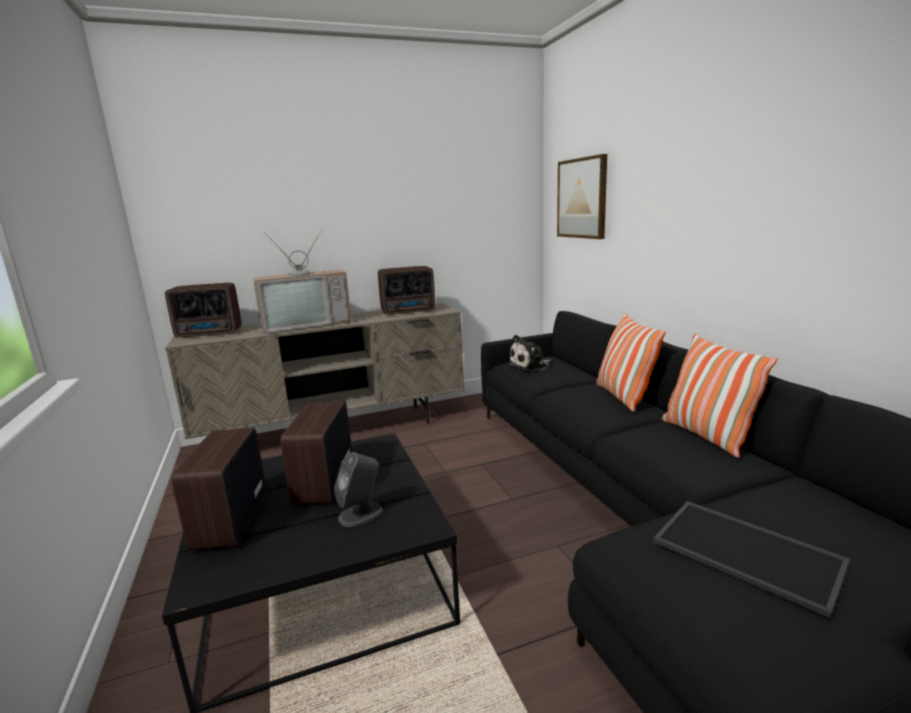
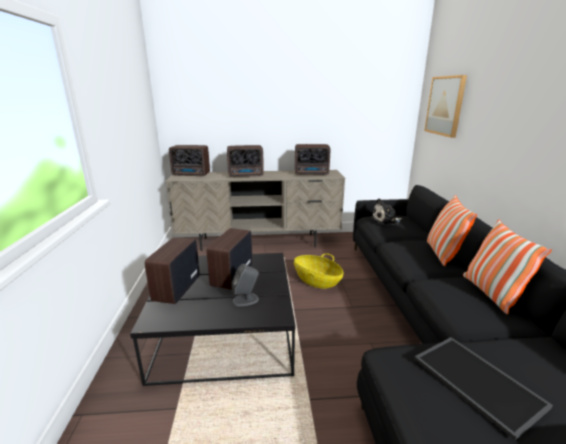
camera: 15 degrees right, 5 degrees up
(306, 324) = (246, 175): television -> radio
(447, 471) = (317, 280): none -> basket

